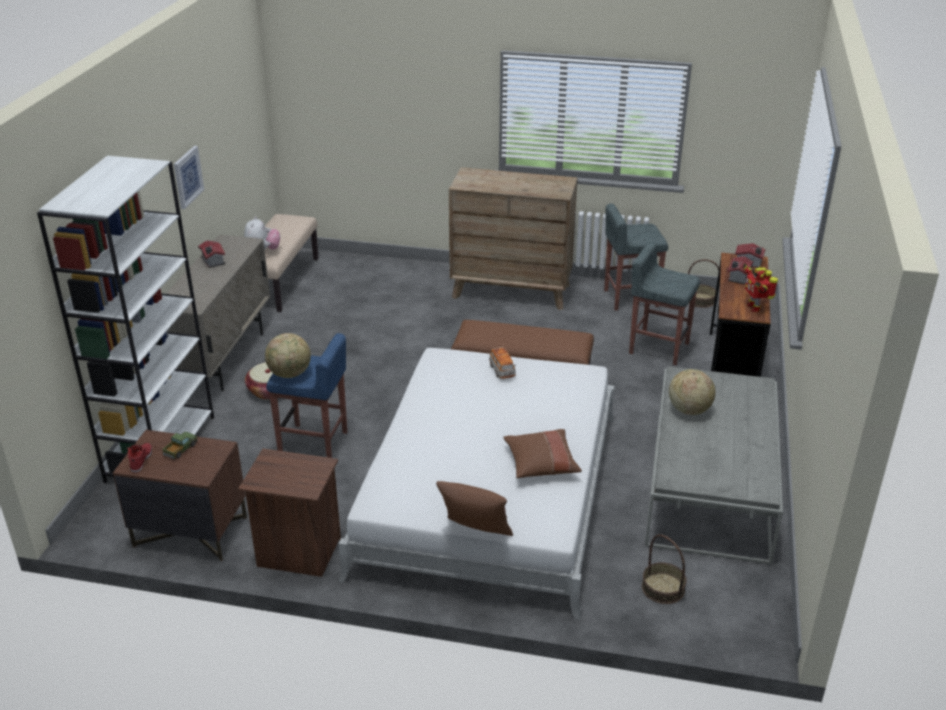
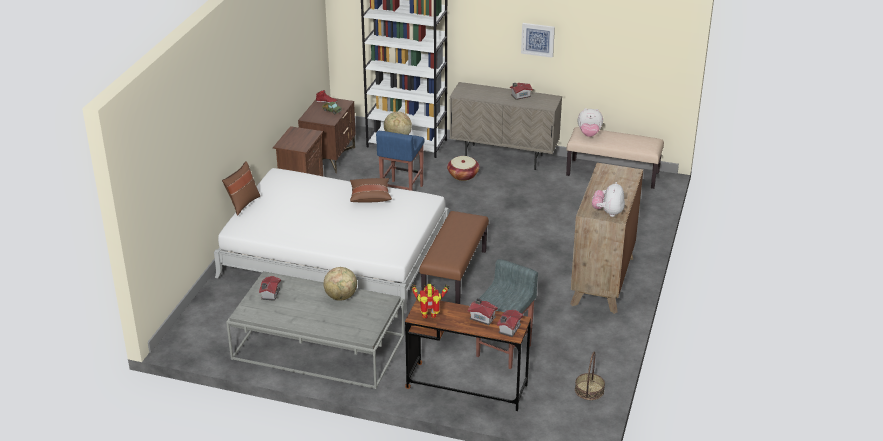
camera: 95 degrees right, 0 degrees up
(502, 371) = (404, 222): toy car -> none
(541, 464) = (297, 229): brown pillow -> brown pillow (370, 196)
(558, 184) = (608, 212): none -> plush toy
(630, 298) = (592, 346): grey stool -> none
(663, 588) = (227, 311): basket -> none
(710, 472) = (269, 294): none -> toy house

